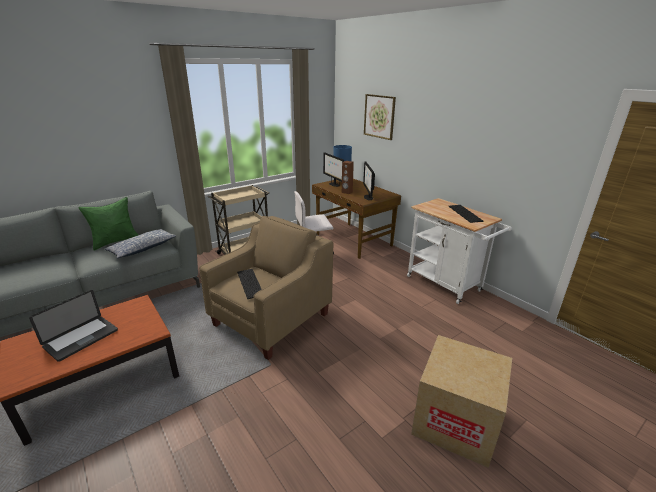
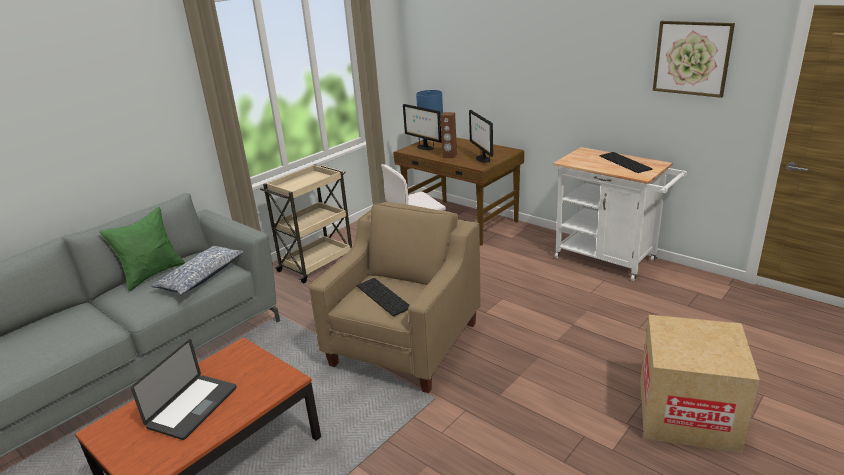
camera: 10 degrees left, 0 degrees up
(379, 116) = (479, 46): picture -> picture (692, 58)

